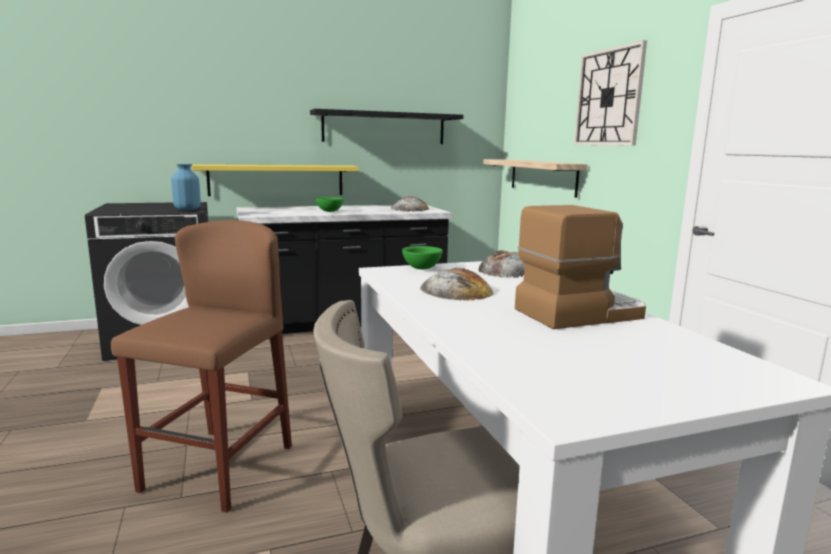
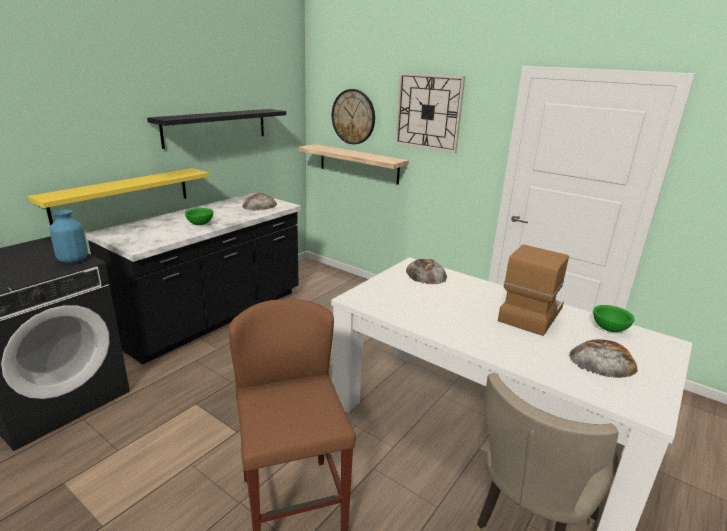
camera: 35 degrees left, 10 degrees up
(421, 268) = (375, 287): green bowl -> green bowl (609, 329)
(456, 291) = (438, 311): bread -> bread (602, 360)
(541, 120) = (353, 117): none -> wall clock

